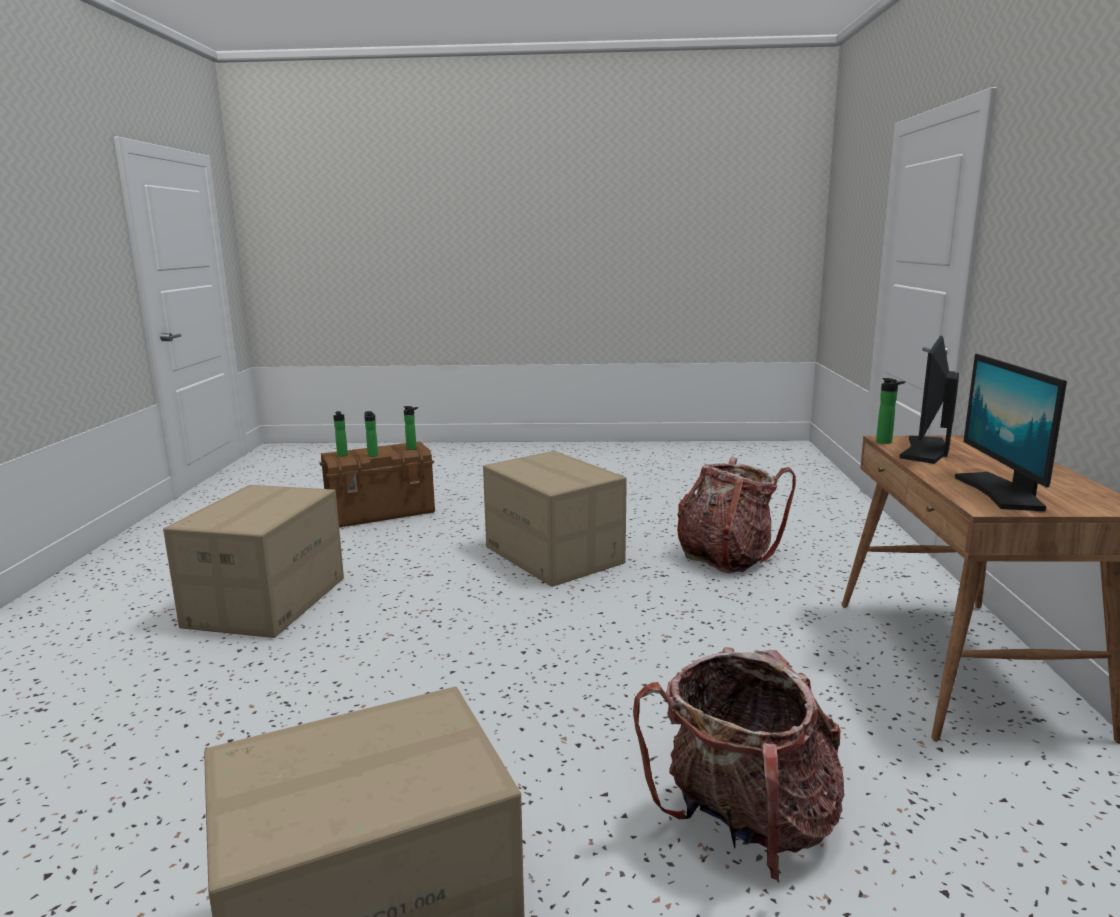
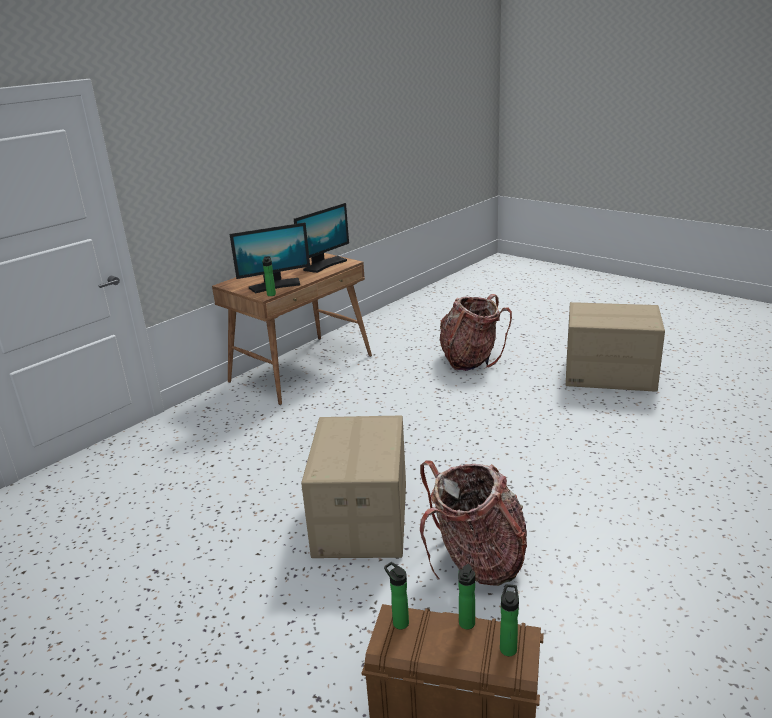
camera: 140 degrees left, 10 degrees up
(266, 602) = (640, 567): cardboard box -> none
(726, 557) = (258, 461): backpack -> backpack (476, 561)

